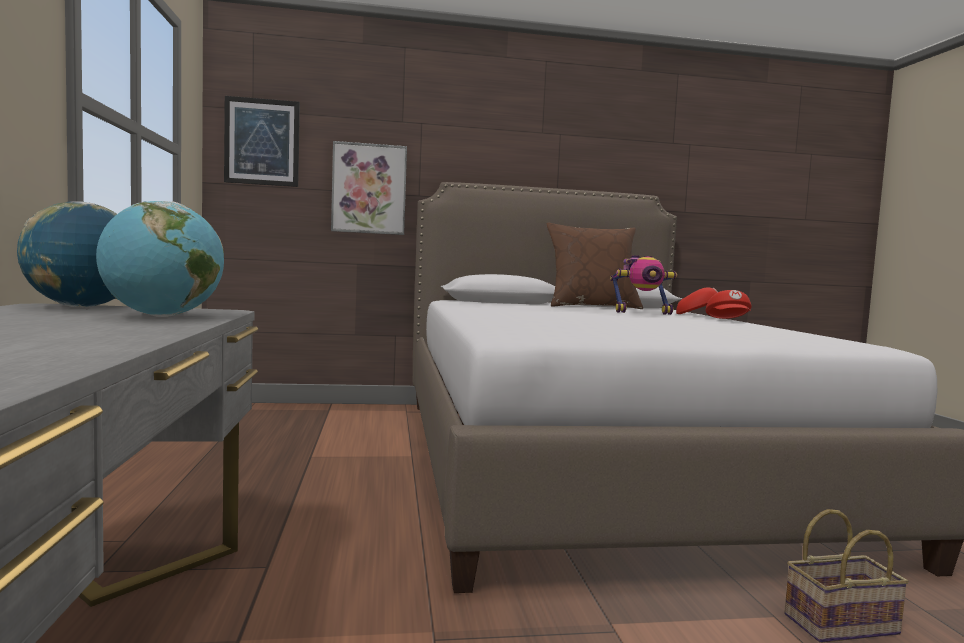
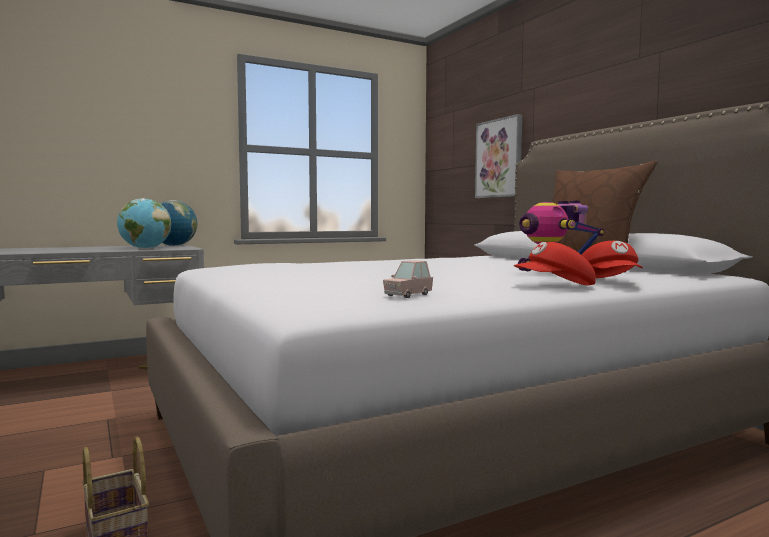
camera: 70 degrees right, 0 degrees up
(262, 142) = (447, 136): picture -> none
(795, 333) = (408, 295): none -> pink toy car

